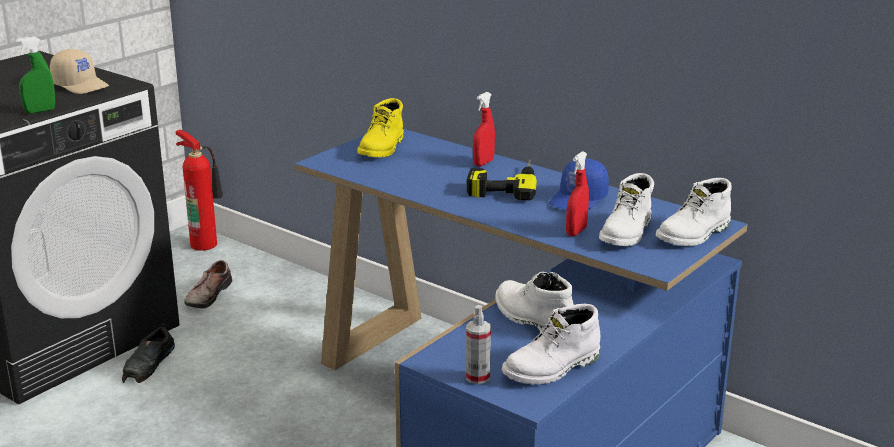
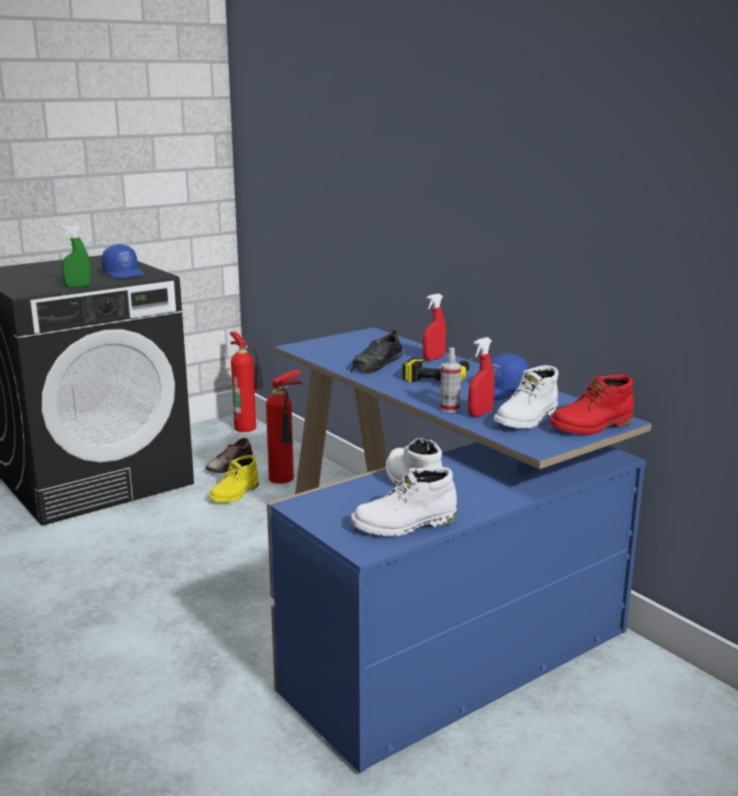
camera: 15 degrees right, 5 degrees down
(81, 85) = (125, 274): beige cap -> blue cap
(148, 364) = (155, 509): black shoe -> black shoe (376, 364)
(284, 305) = (284, 478): none -> fire extinguisher
(383, 148) = (355, 342): yellow boot -> yellow boot (235, 494)
(477, 377) = (331, 523): spray bottle -> spray bottle (449, 409)
(694, 235) = (592, 427): white boot -> red boot

